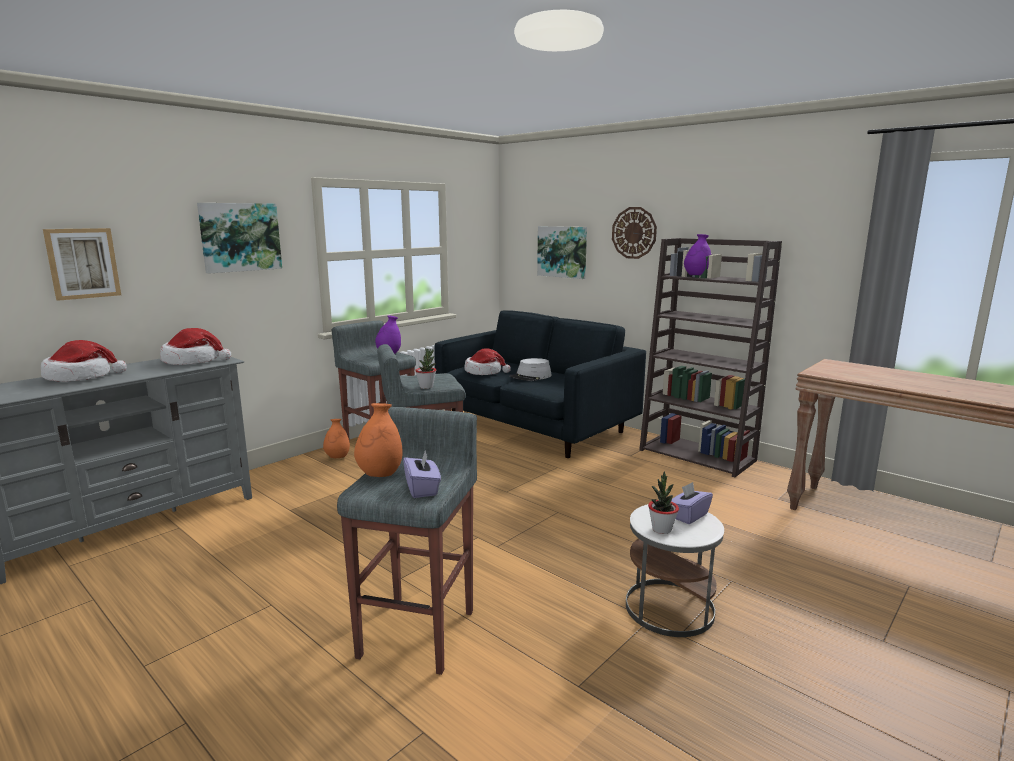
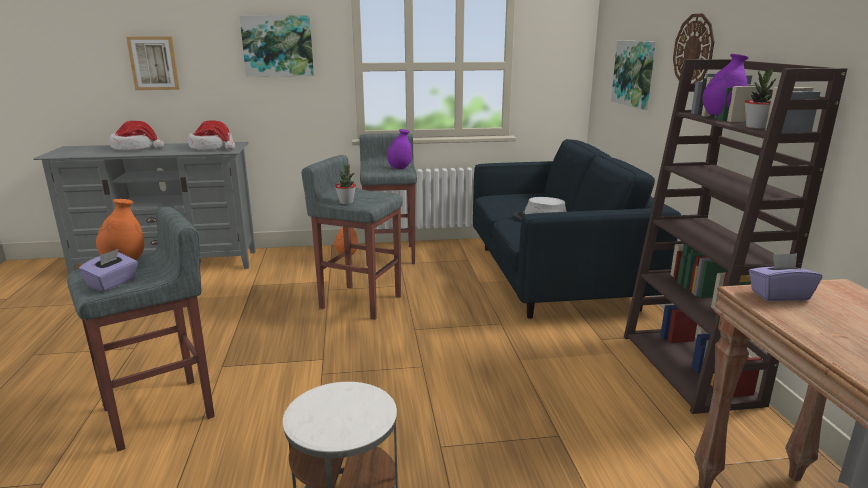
camera: 40 degrees right, 5 degrees up
(484, 372) = (506, 203): hat -> none
(661, 529) = (309, 412): potted plant -> potted plant (756, 127)
(688, 515) = (363, 412): purple tissue box -> purple tissue box (779, 295)

